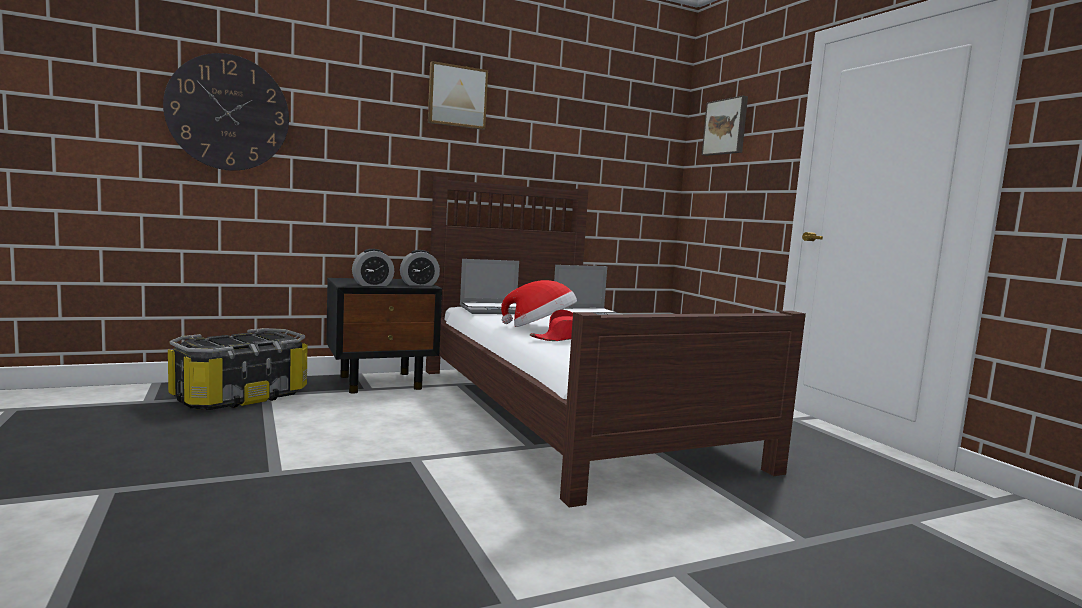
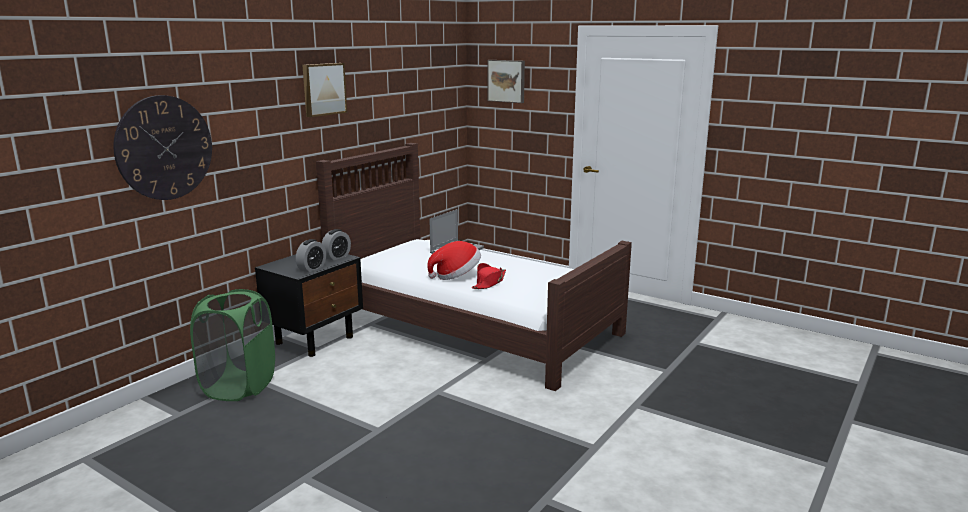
camera: 30 degrees left, 10 degrees up
(240, 397) = (239, 386): storage box -> green laundry basket
(494, 310) = (392, 262): laptop -> none

